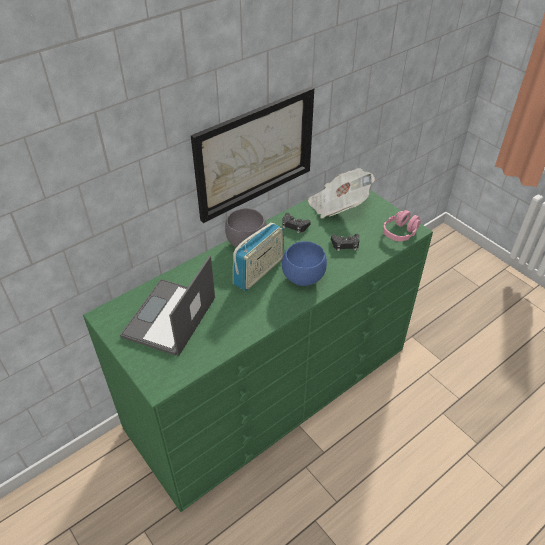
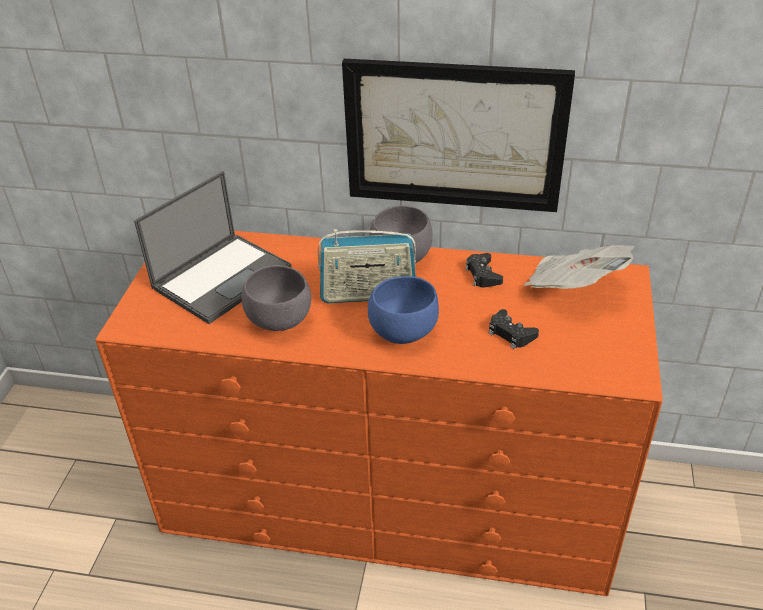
camera: 50 degrees right, 5 degrees down
(169, 318) = (223, 276): laptop -> laptop turned 150 degrees clockwise
(239, 316) = (281, 320): none -> grey bowl
(271, 387) = (389, 496): green dresser -> orange dresser
(400, 232) = (610, 369): pink headphones -> none

